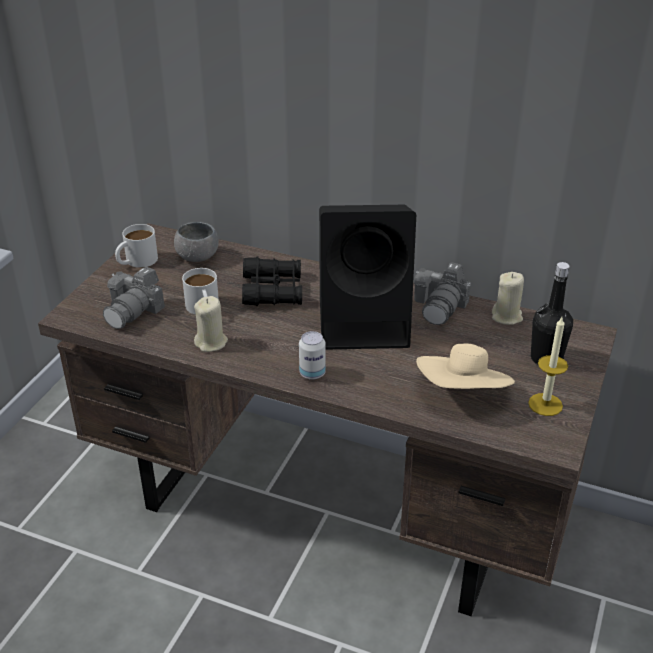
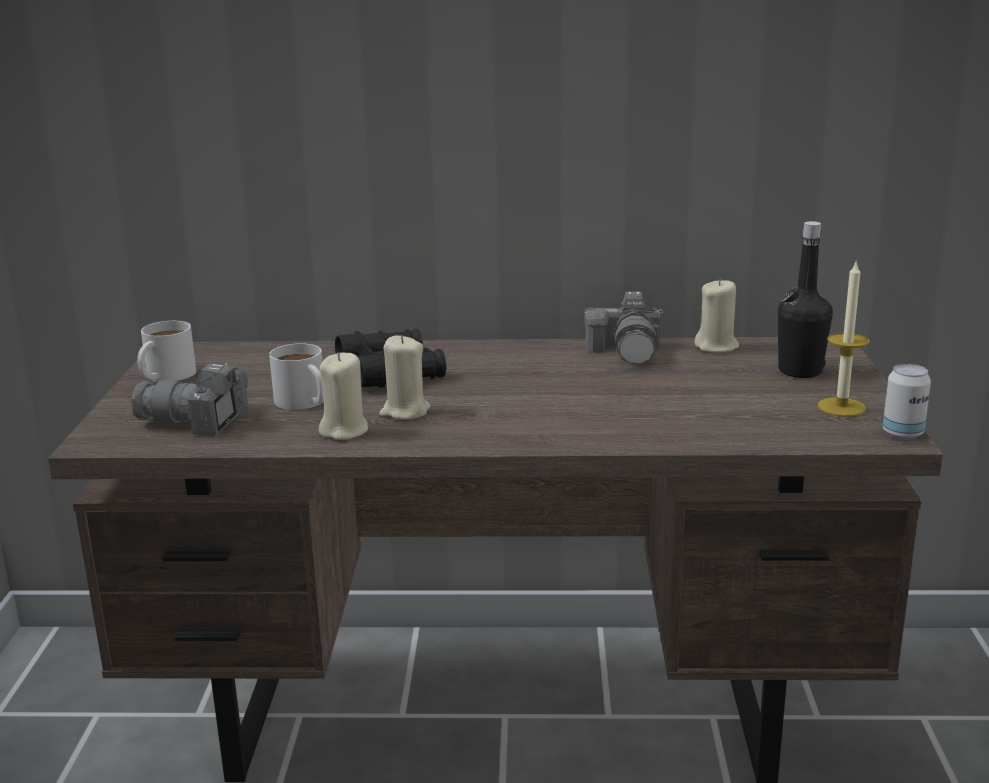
camera: 20 degrees left, 15 degrees down
(134, 311) = (199, 421): camera -> camera turned 90 degrees clockwise
(198, 257) = (256, 360): grey bowl -> none
(257, 333) = (405, 411): none -> beige candle
(312, 373) = (517, 433): can -> can (902, 434)
(366, 322) = (545, 378): black speaker -> none
(463, 393) = (732, 415): beige hat -> none

